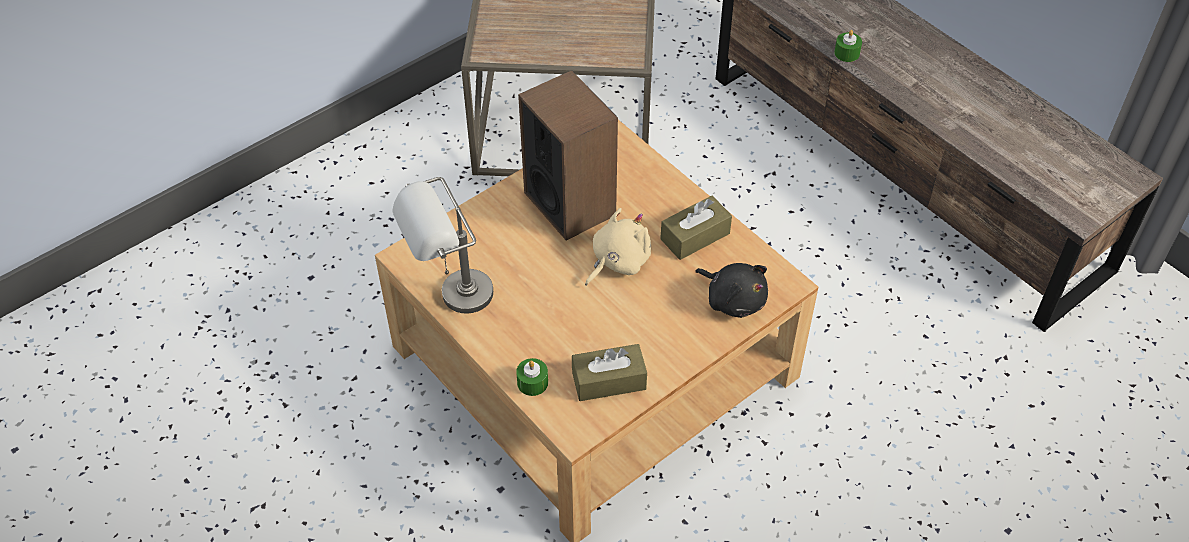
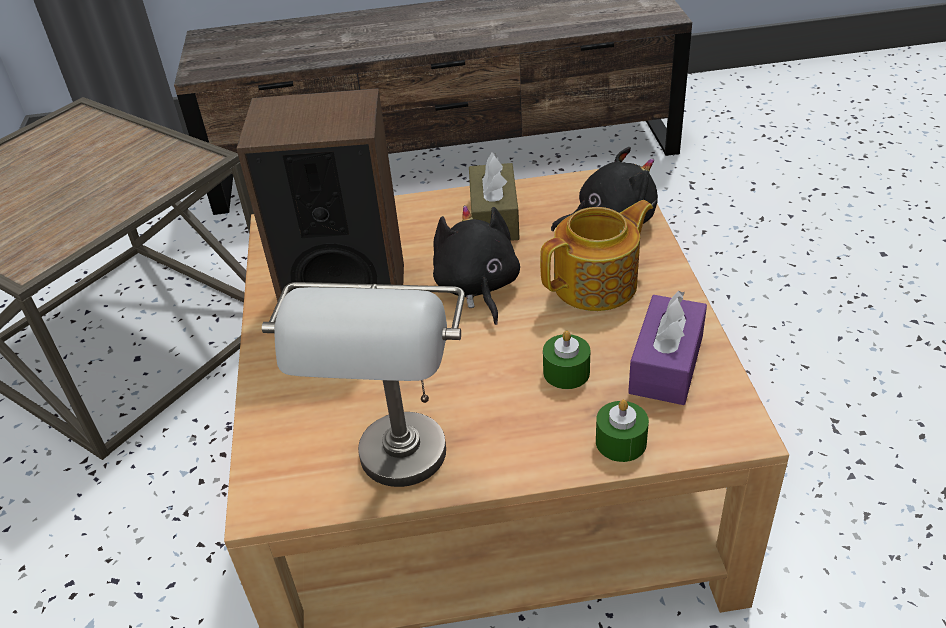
camera: 55 degrees left, 10 degrees down
(609, 381) = (666, 364): brown tissue box -> purple tissue box
(618, 261) = (477, 287): beige plush toy -> black plush toy
(661, 319) = (597, 284): none -> teapot
(846, 53) = (356, 54): green candle -> green candle (566, 372)

